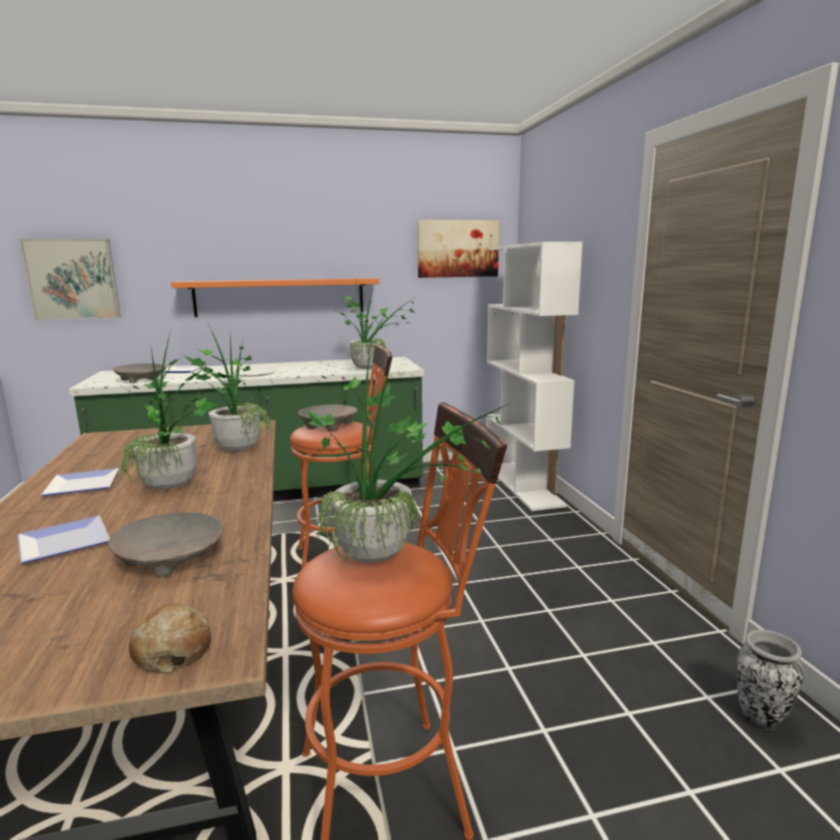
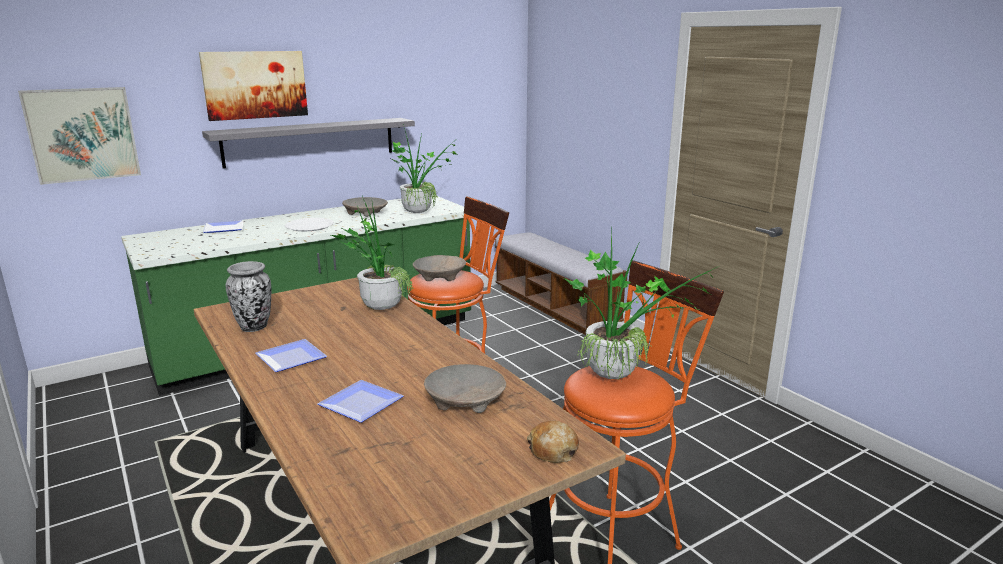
camera: 20 degrees left, 5 degrees up
(141, 379) = (198, 244): beige bowl -> beige bowl (365, 213)
(174, 489) = (382, 350): potted plant -> none
(280, 297) = (310, 142): orange shelf -> grey shelf
(457, 249) = (476, 85): picture -> picture (255, 84)
(523, 484) = (555, 306): white bookcase -> bench
(761, 718) = (805, 446): vase -> vase (254, 327)

